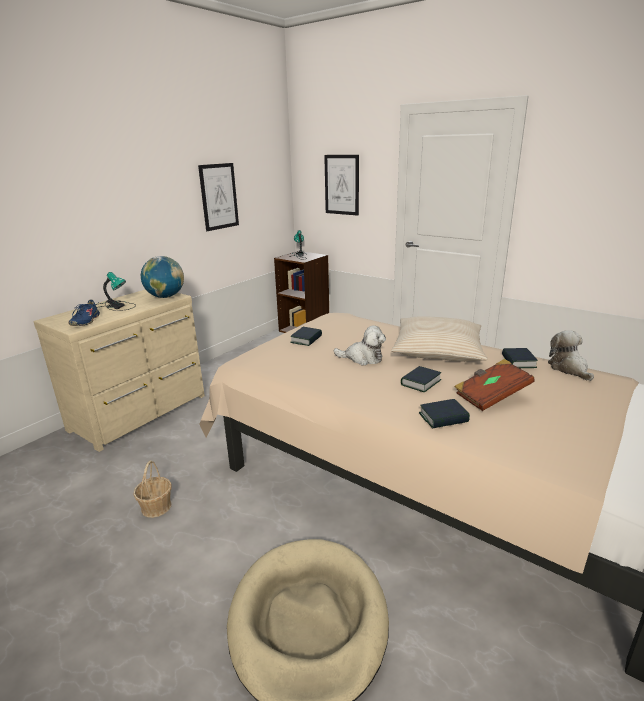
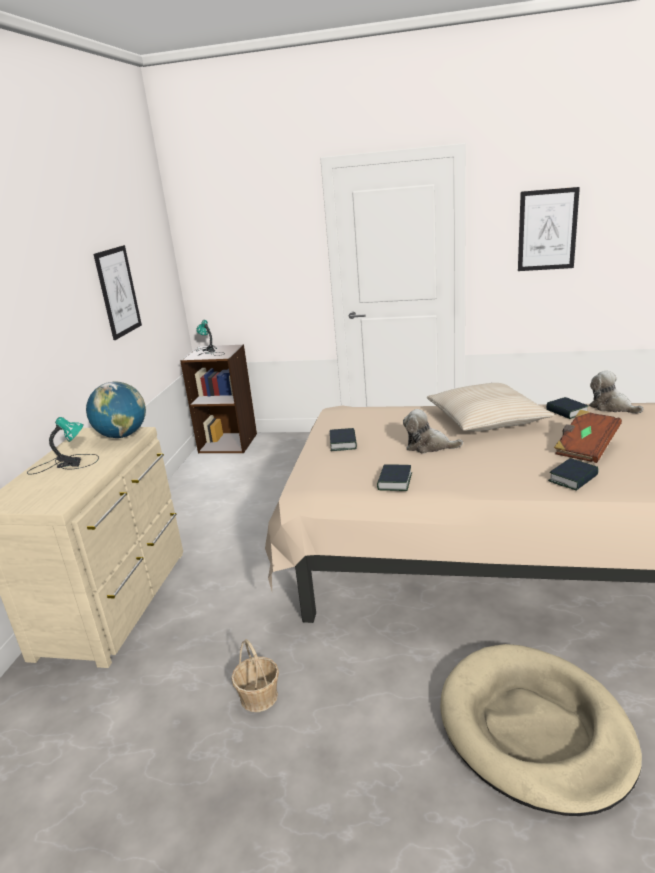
camera: 25 degrees left, 0 degrees up
(85, 321) = (57, 492): blue shoe -> none
(342, 185) = (252, 257): picture -> picture (547, 230)
(362, 358) = (428, 446): plush toy -> plush toy turned 150 degrees counterclockwise
(420, 382) = (513, 454): book -> book (394, 482)

